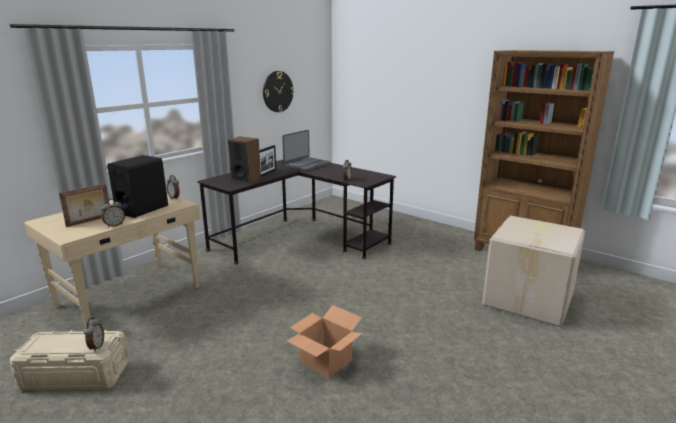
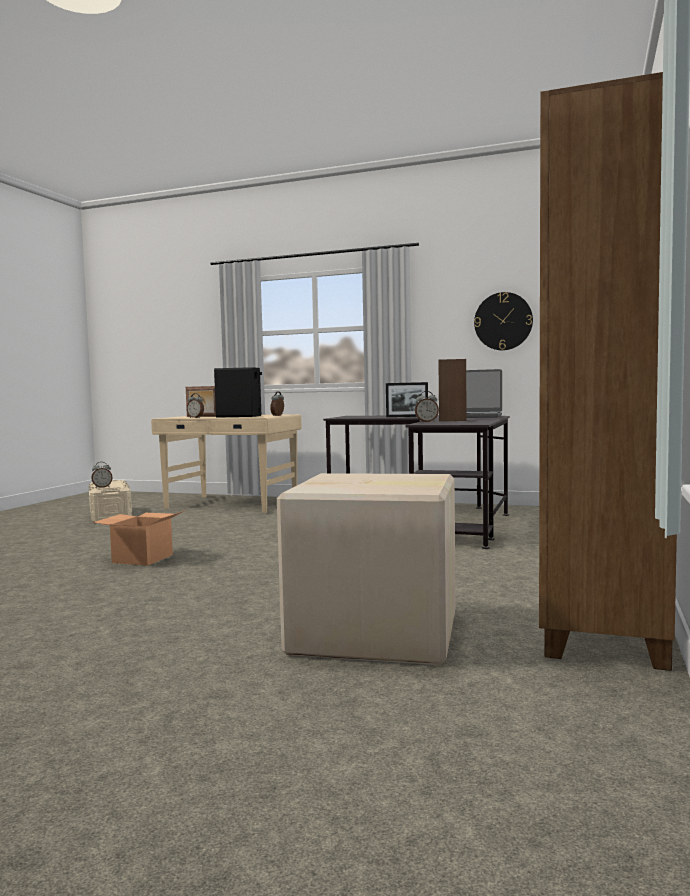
camera: 70 degrees right, 15 degrees down
(246, 180) = (369, 417): speaker -> speaker (453, 420)

